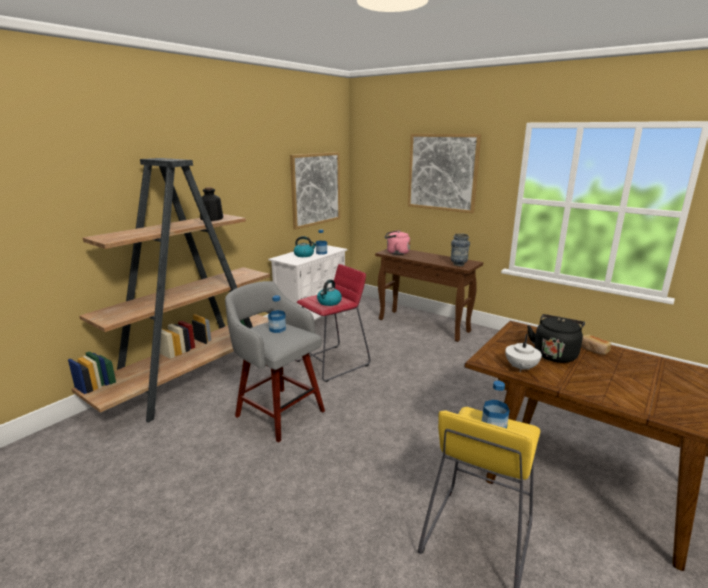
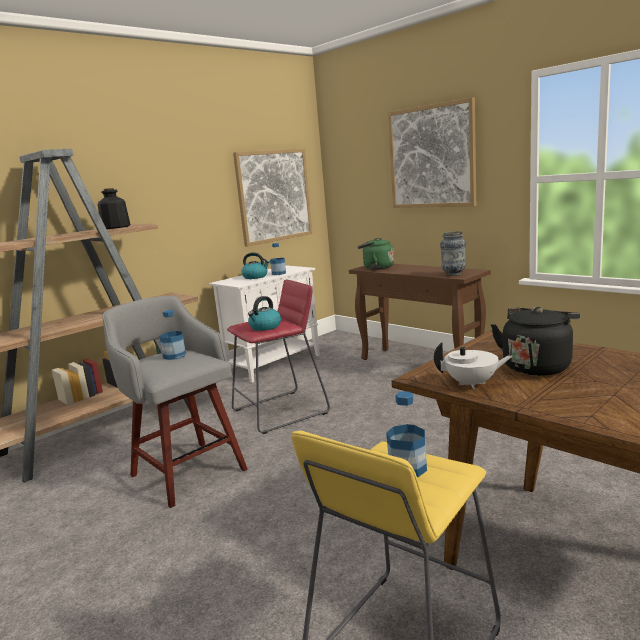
camera: 10 degrees right, 5 degrees down
(396, 253) = (376, 268): pink kettle -> green kettle
(520, 368) = (472, 384): white teapot -> white teapot turned 120 degrees counterclockwise
(593, 350) = (603, 359): bread -> none

